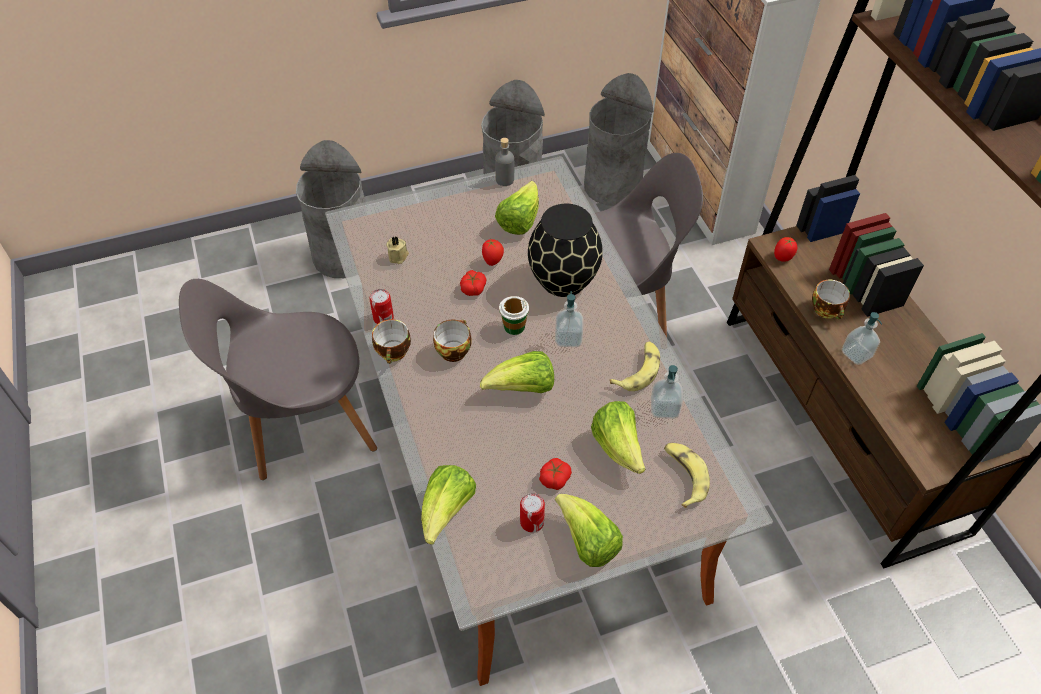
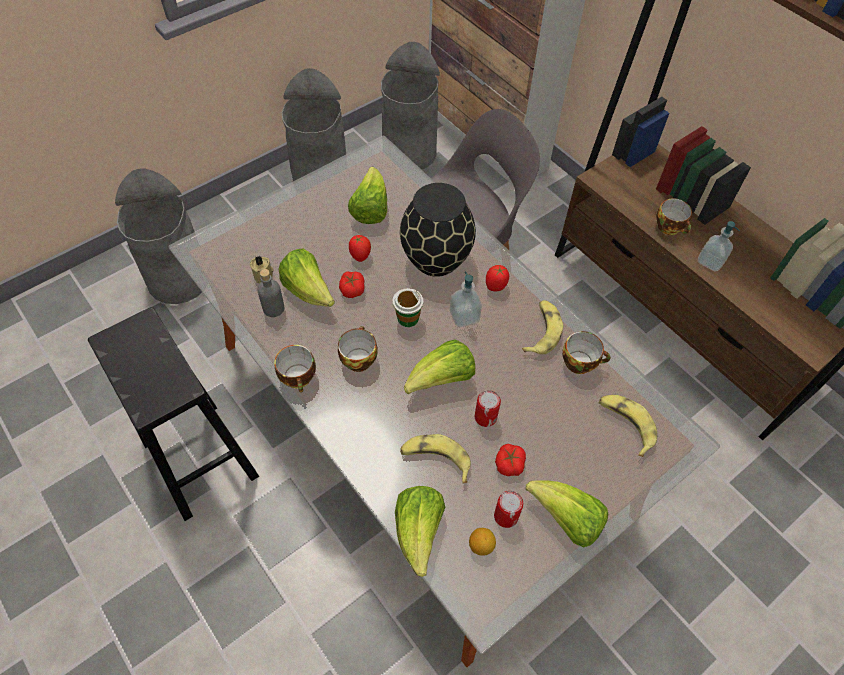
camera: 20 degrees left, 5 degrees up
(303, 421) = (198, 457): grey chair -> black stool
(383, 318) = (273, 344): can -> can (485, 417)
(487, 455) = (435, 459): none -> banana
(498, 540) = (481, 545): none -> lemon
(505, 179) = (339, 170): grey bottle -> grey bottle (273, 308)
(618, 447) = (555, 413): lettuce -> lettuce (308, 291)
(664, 408) = (581, 362): soap dispenser -> cup
(783, 257) = (613, 187): tomato -> tomato (496, 286)

